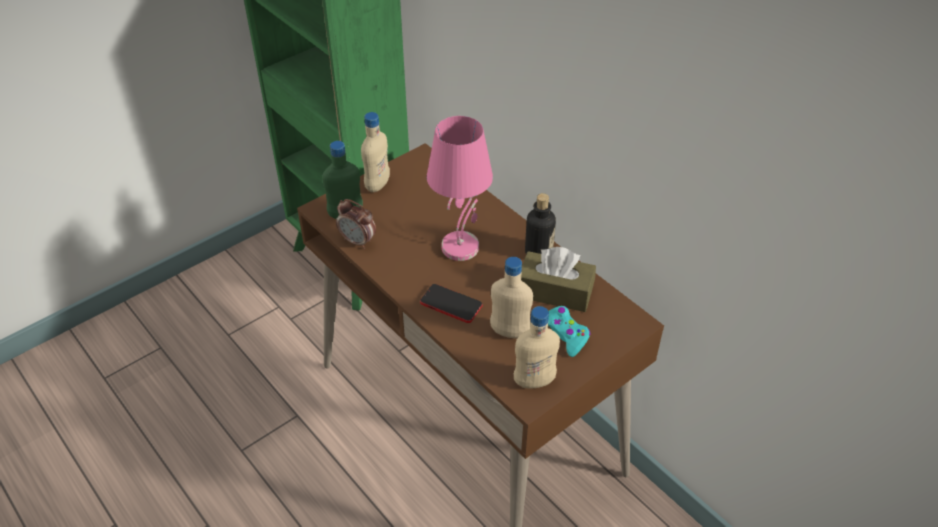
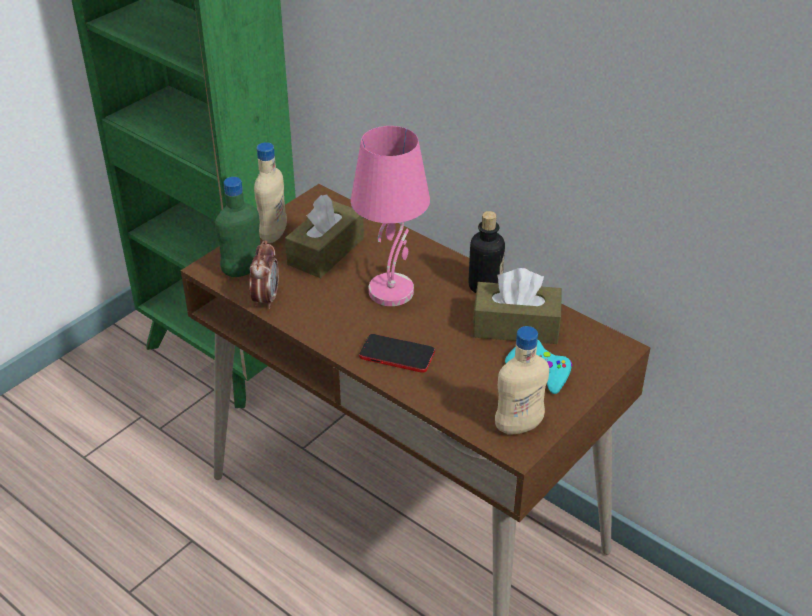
camera: 10 degrees left, 5 degrees down
(358, 241) = (266, 299): alarm clock -> alarm clock turned 105 degrees counterclockwise
(416, 205) = (326, 251): none -> brown tissue box
(510, 332) = (475, 376): beige bottle -> none

